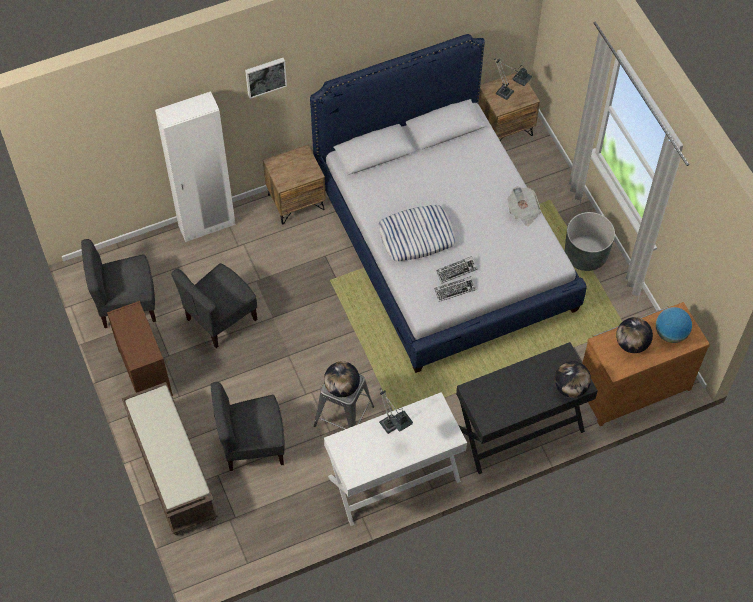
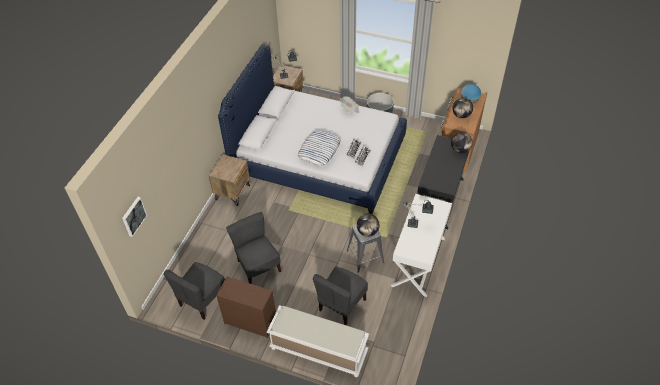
camera: 45 degrees left, 10 degrees down
(171, 469) = (318, 350): brown bench -> white bench
(207, 226) = (201, 234): white wardrobe -> none
(220, 319) = (258, 266): grey chair -> grey chair turned 150 degrees clockwise
(265, 76) = (196, 112): picture -> picture (133, 216)

